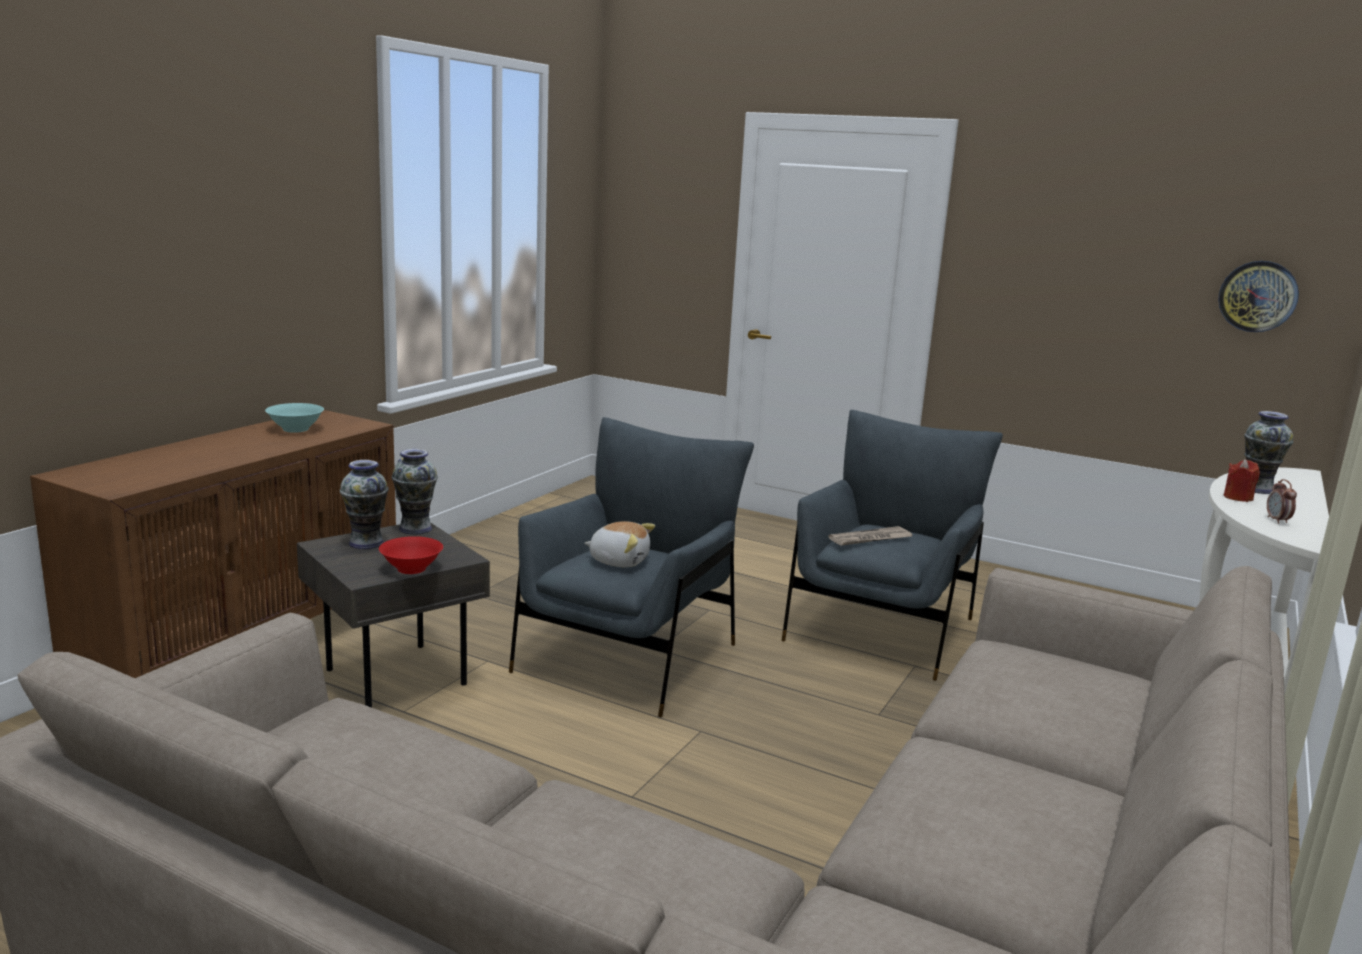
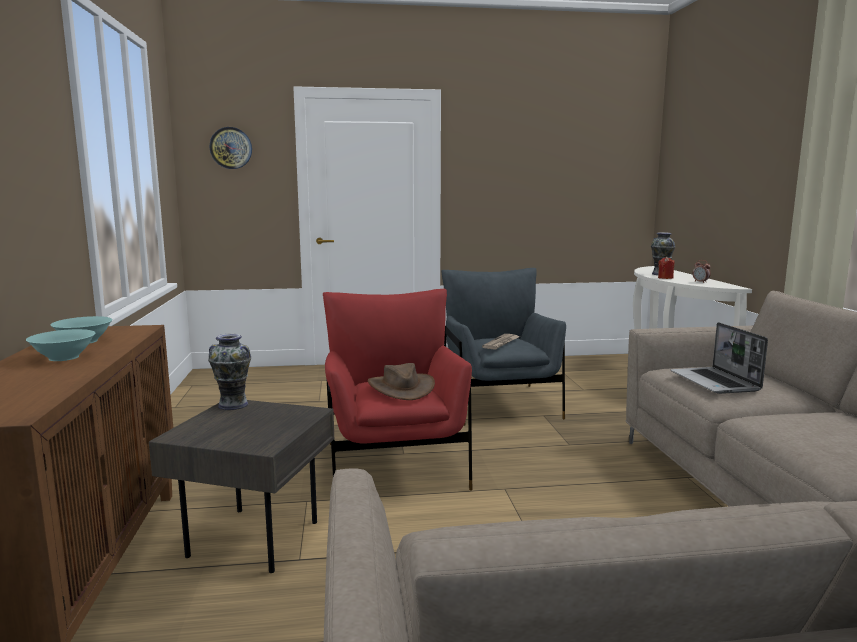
camera: 35 degrees left, 5 degrees down
(248, 443) = (64, 357): none -> turquoise bowl
(367, 543) = (214, 424): vase -> none
(412, 569) = (290, 429): red bowl -> none
(619, 560) = (401, 388): plush toy -> brown hat
(628, 657) = (395, 464): grey armchair -> red armchair
(1012, 685) = (715, 382): none -> laptop
(1257, 296) = (610, 181): wall clock -> wall clock (231, 148)

